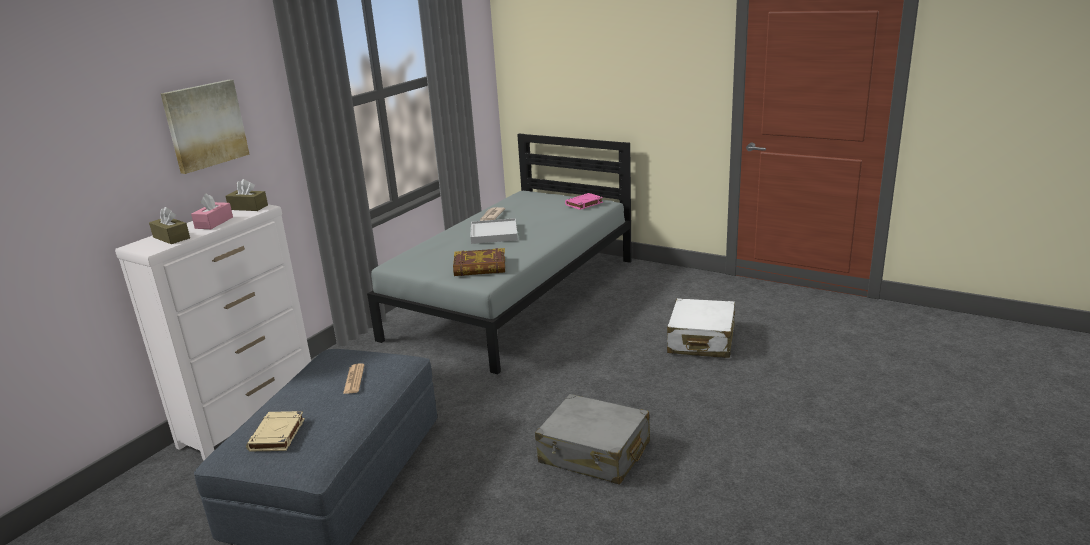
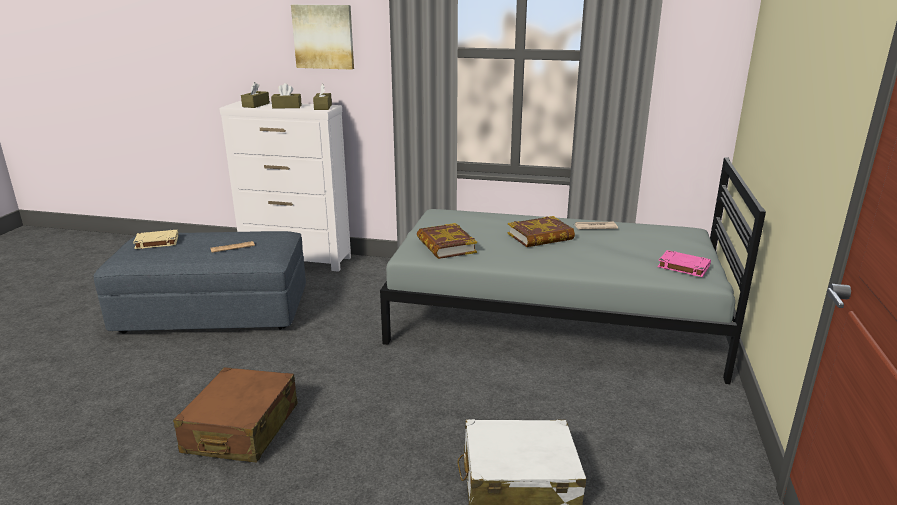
camera: 70 degrees right, 0 degrees up
(214, 223) = (287, 107): pink tissue box -> brown tissue box
(494, 234) = (540, 237): white tray -> book
(594, 453) = (241, 429): grey suitcase -> brown suitcase

